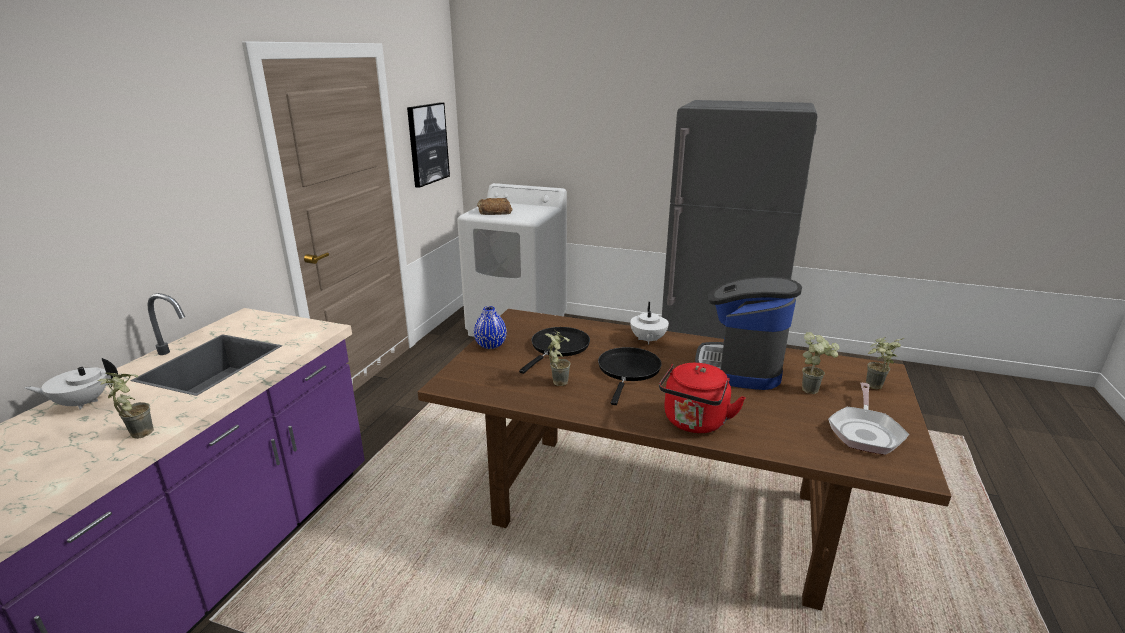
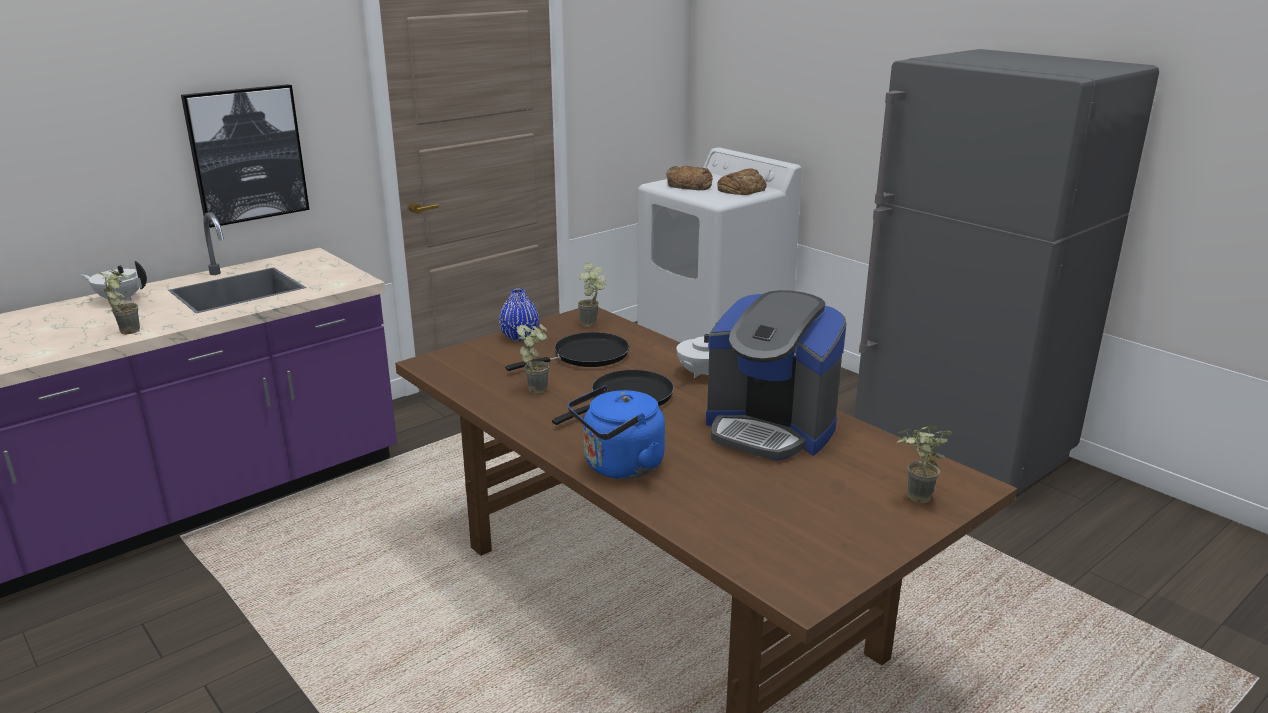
camera: 30 degrees right, 0 degrees up
(427, 144) = (626, 86): picture -> picture (247, 154)
(533, 209) = (742, 189): none -> bread
(694, 423) = (619, 467): red kettle -> blue kettle
(741, 367) = (770, 429): coffee machine -> coffee machine turned 105 degrees counterclockwise
(813, 389) = (824, 477): potted plant -> potted plant (593, 324)
(865, 432) = (812, 537): frying pan -> none

